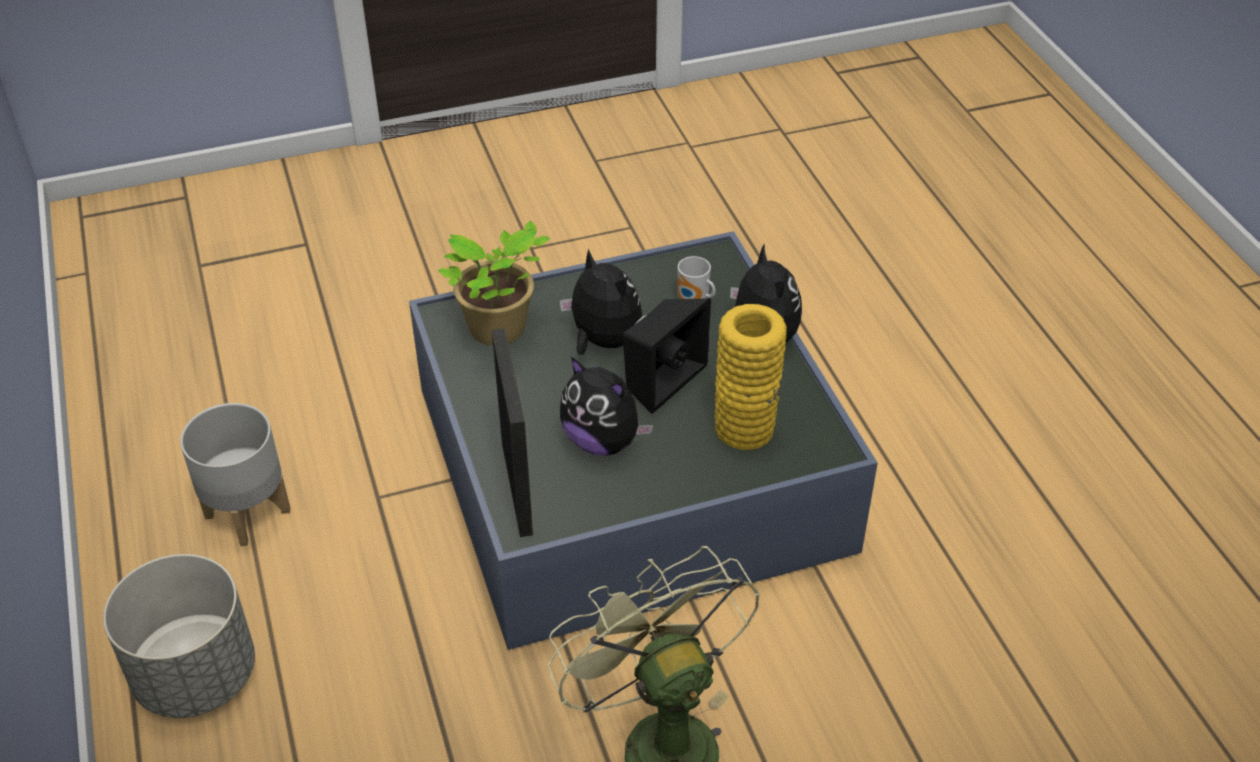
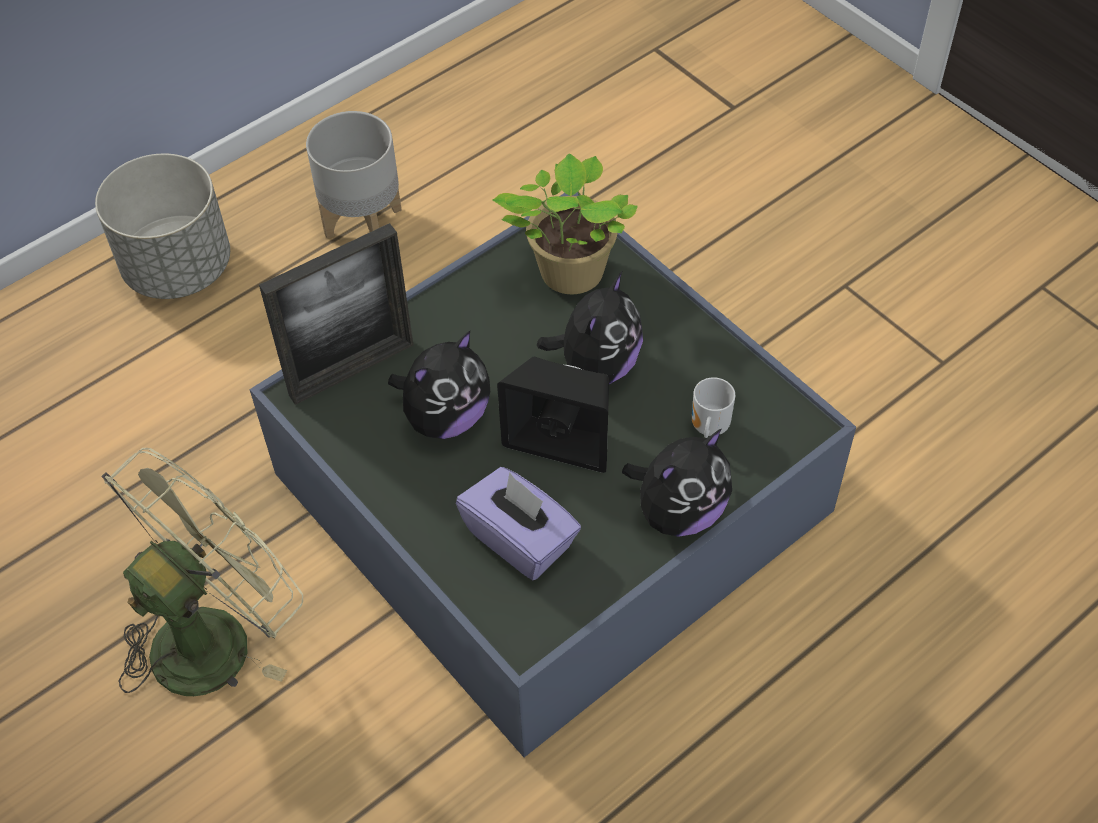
camera: 70 degrees right, 10 degrees up
(603, 441) = (445, 417): plush toy -> plush toy turned 150 degrees counterclockwise
(744, 428) = (520, 539): yellow vase -> purple tissue box

